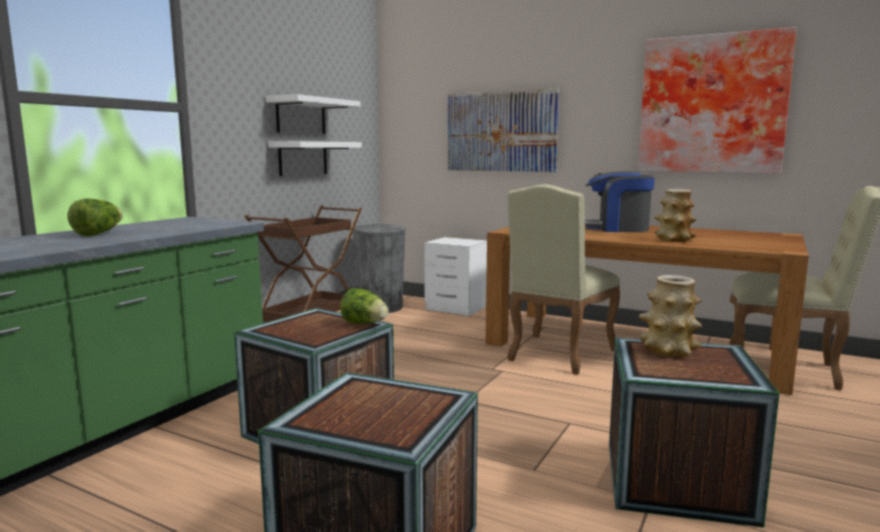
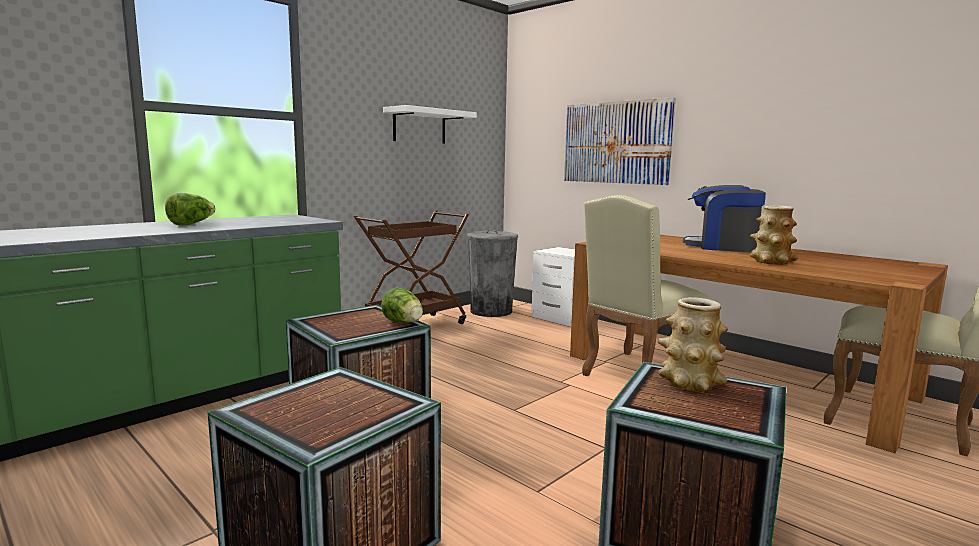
camera: 15 degrees right, 0 degrees up
(303, 158) = (420, 165): white shelf -> none
(712, 105) = (843, 112): picture -> none

